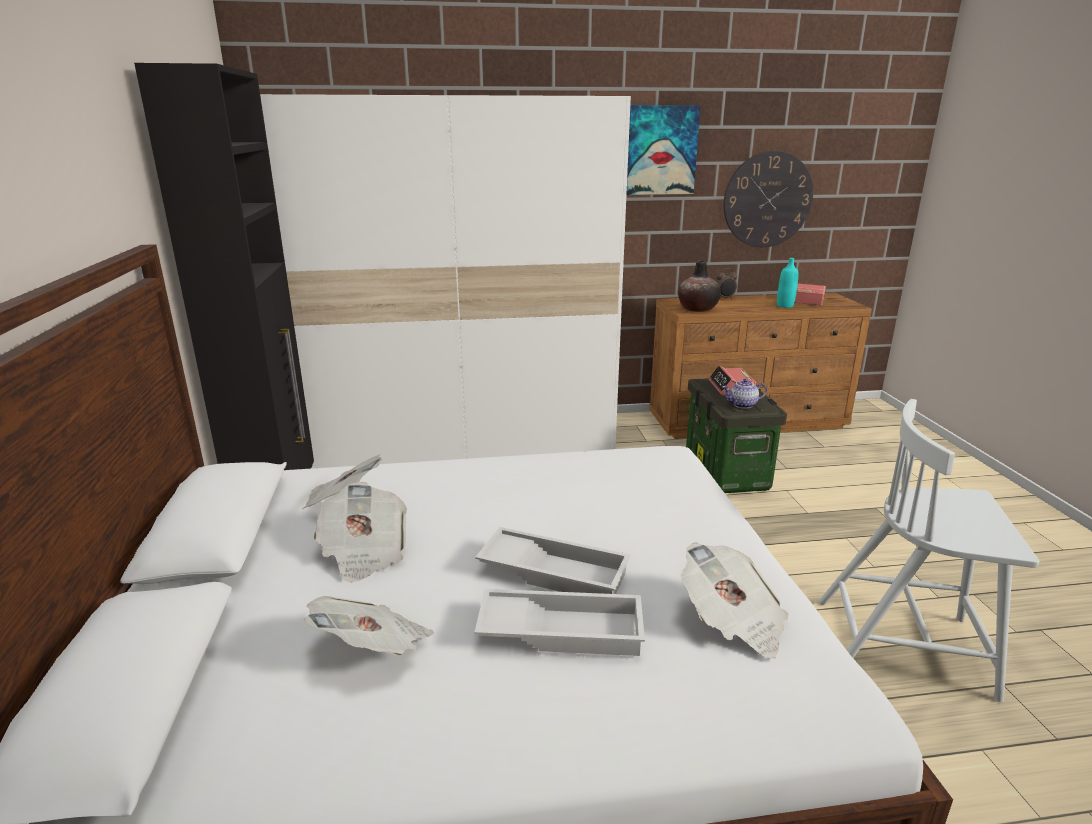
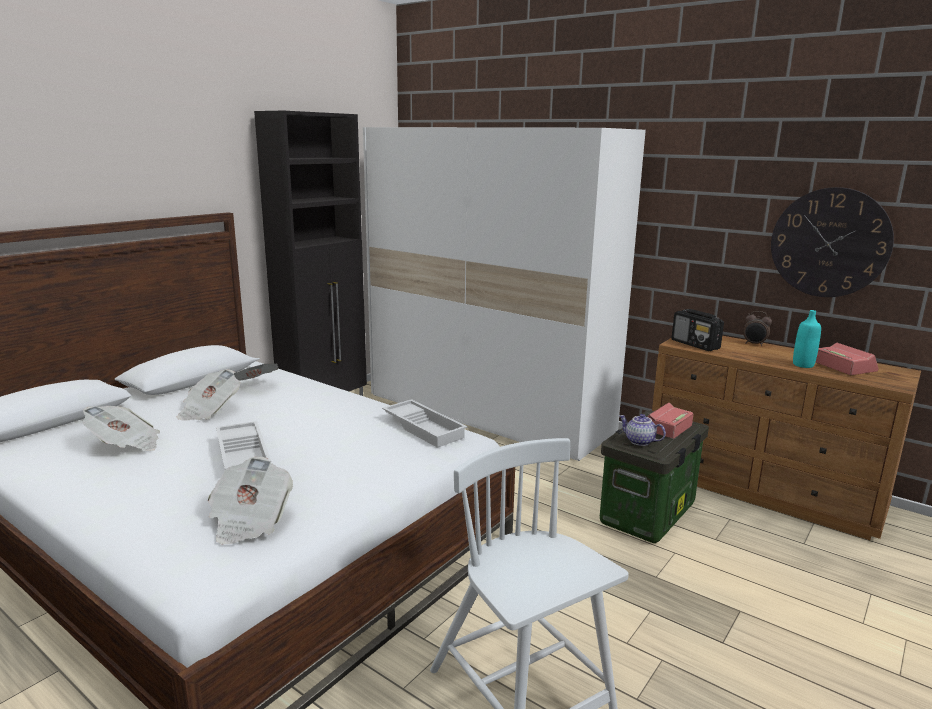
camera: 45 degrees right, 5 degrees down
(562, 629) = (185, 477): white tray -> white tray (425, 428)
(661, 150) = (703, 180): picture -> none
(697, 309) = (695, 345): vase -> radio

